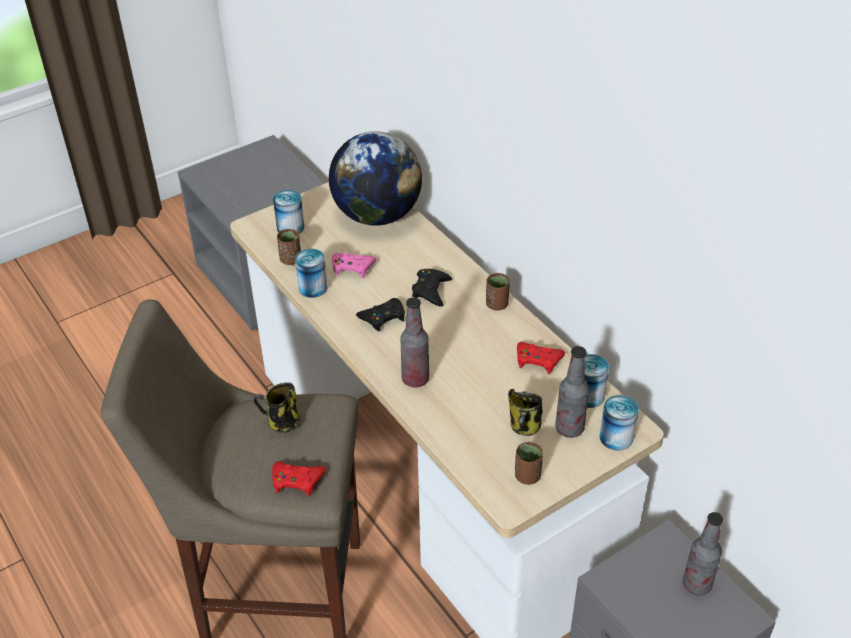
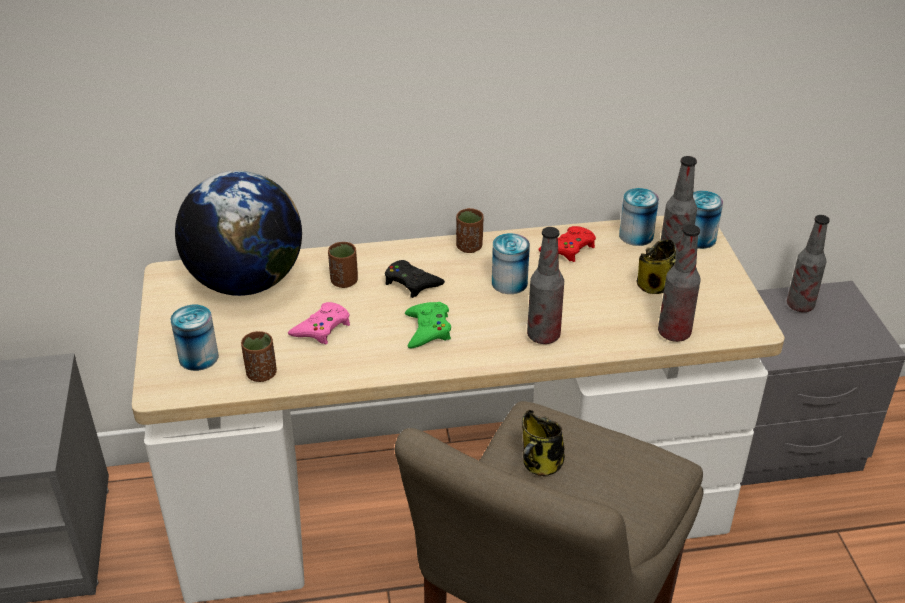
camera: 65 degrees left, 5 degrees down
(297, 480) = (641, 478): red game controller -> none
(313, 287) = (330, 369): can -> can (509, 283)
(383, 317) = (428, 329): black game controller -> green game controller
(468, 454) = (674, 333): none -> bottle
(527, 476) = (722, 305): brown cup -> brown cup (344, 281)

